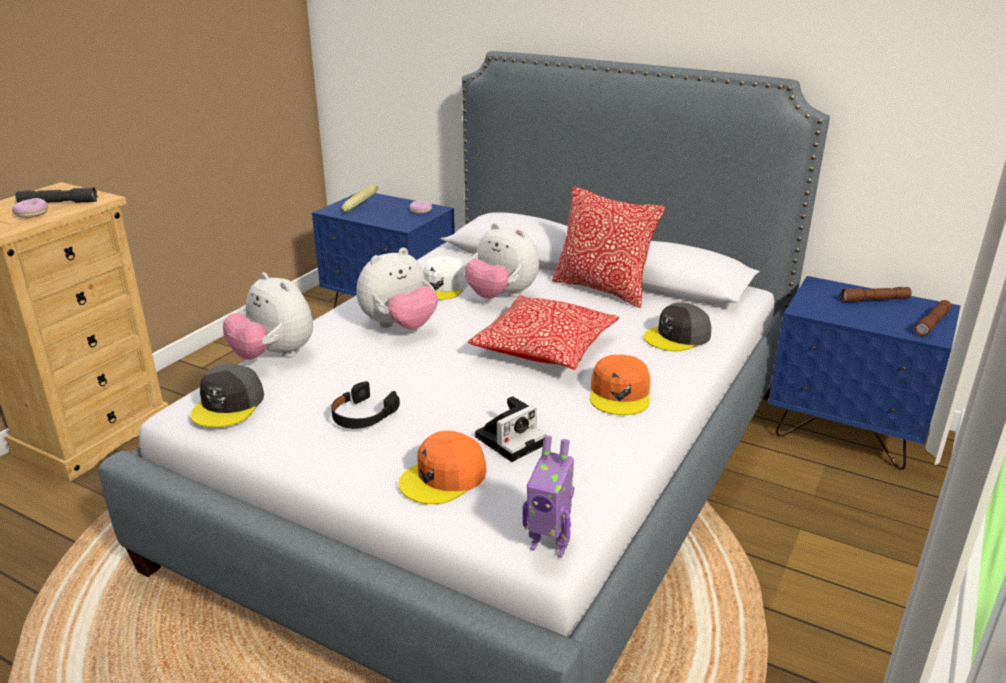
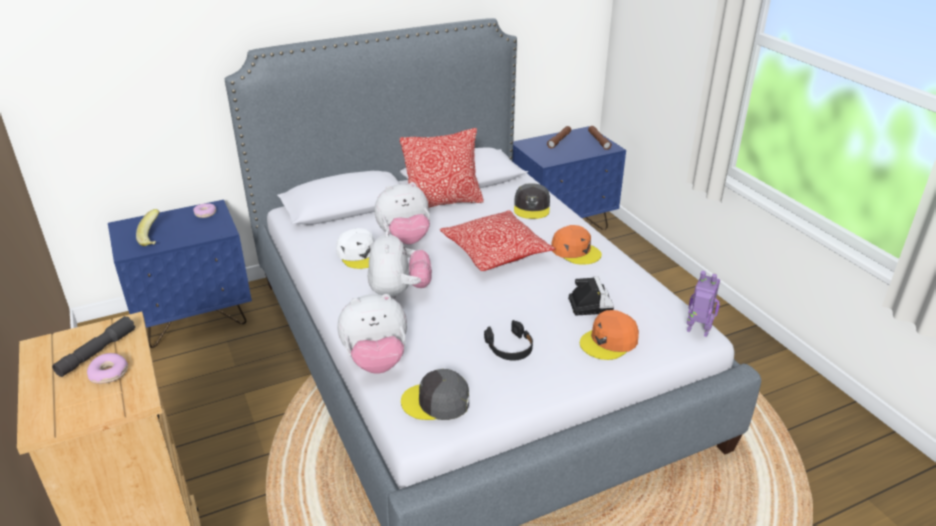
camera: 55 degrees left, 5 degrees up
(228, 405) = (436, 402): grey cap -> grey cap turned 135 degrees clockwise
(444, 477) = (609, 341): orange cap -> orange cap turned 60 degrees clockwise
(549, 545) = (697, 331): toy robot -> toy robot turned 120 degrees counterclockwise

